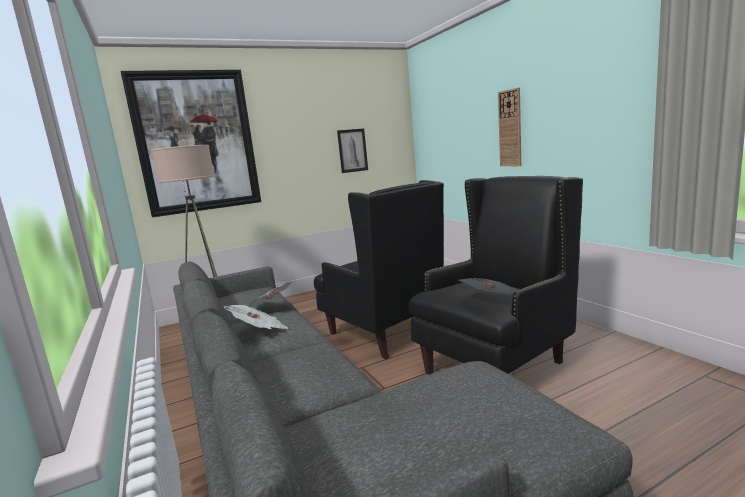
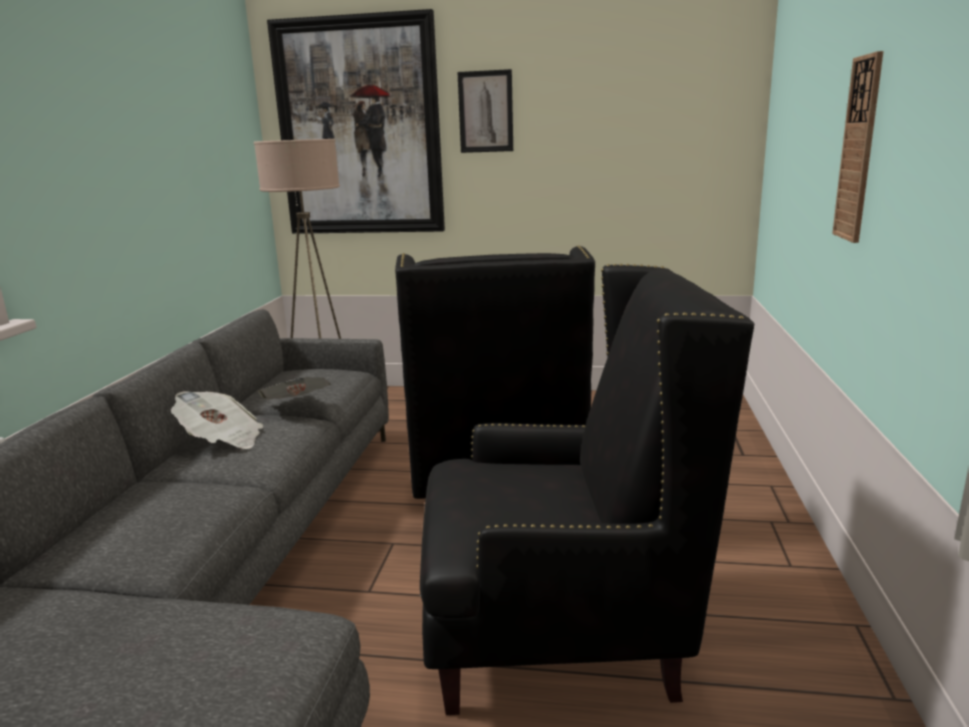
camera: 35 degrees right, 5 degrees up
(352, 150) = (621, 157): picture -> picture (485, 112)
(490, 301) = (484, 523): newspaper -> none

